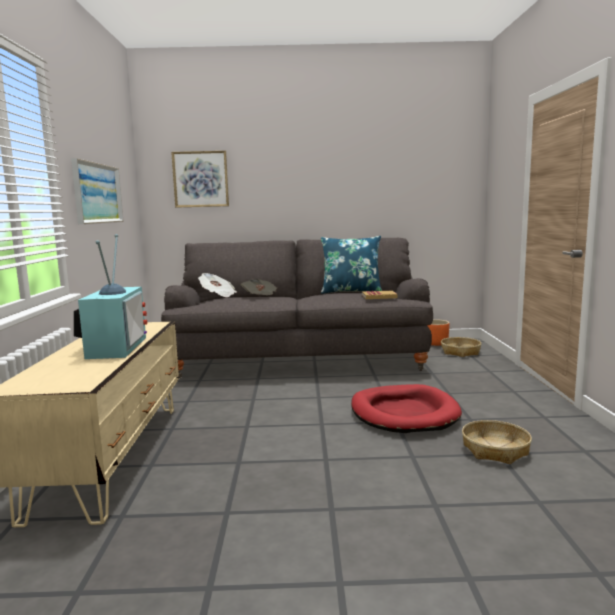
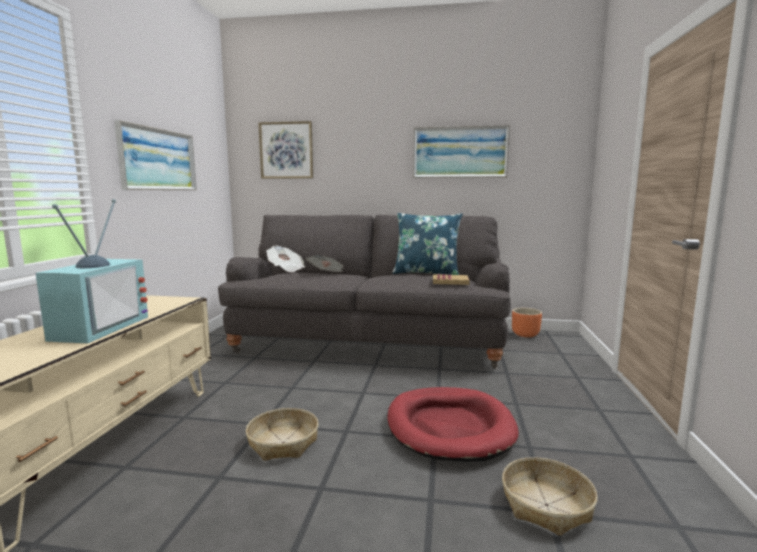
camera: 10 degrees right, 0 degrees up
(369, 179) = (460, 152): none -> picture
(460, 352) = (550, 348): basket -> basket (283, 443)

